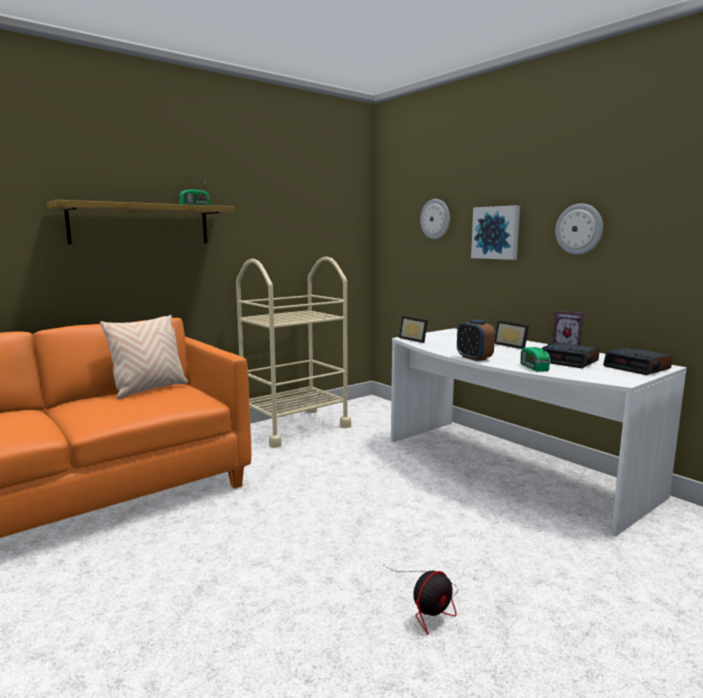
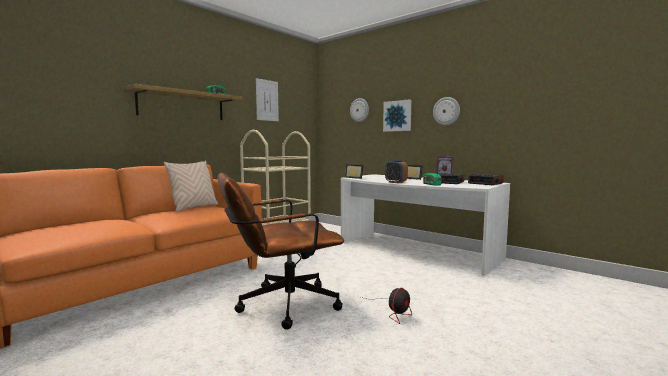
camera: 10 degrees left, 5 degrees down
(249, 569) = (279, 305): none -> brown office chair
(283, 206) = (267, 100): none -> picture

